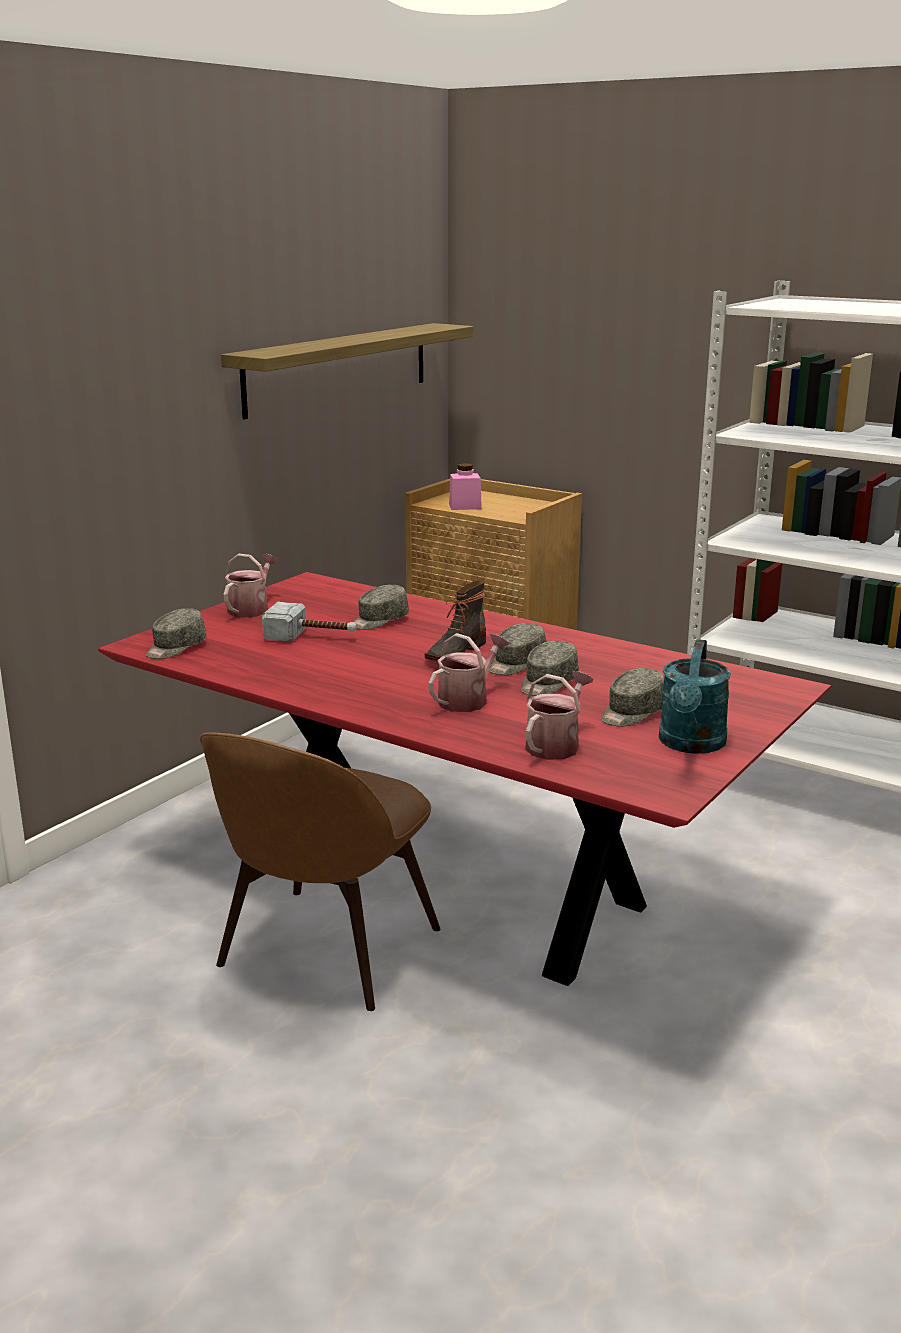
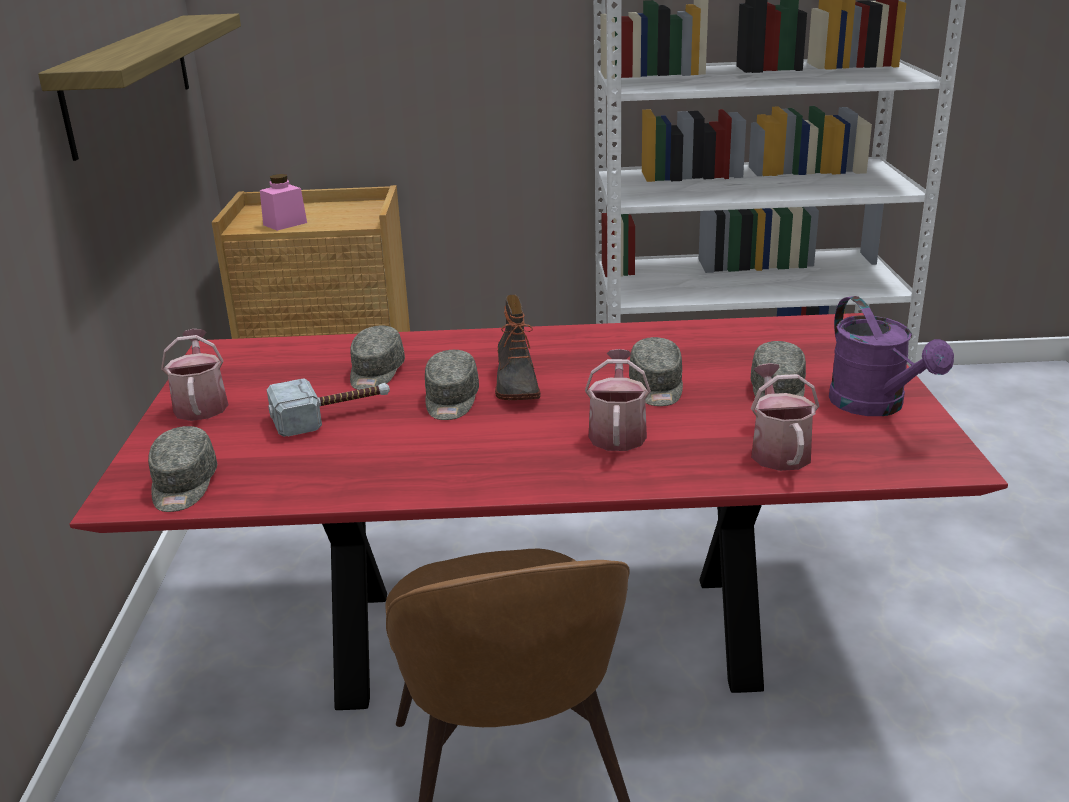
camera: 35 degrees left, 5 degrees up
(516, 664) = (593, 377): grey cap -> grey cap (451, 401)
(691, 745) = (875, 406): turquoise watering can -> purple watering can

